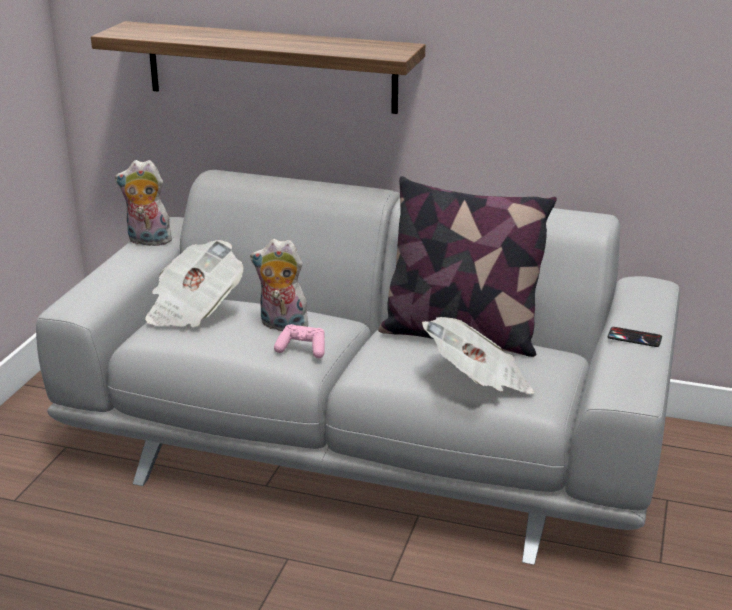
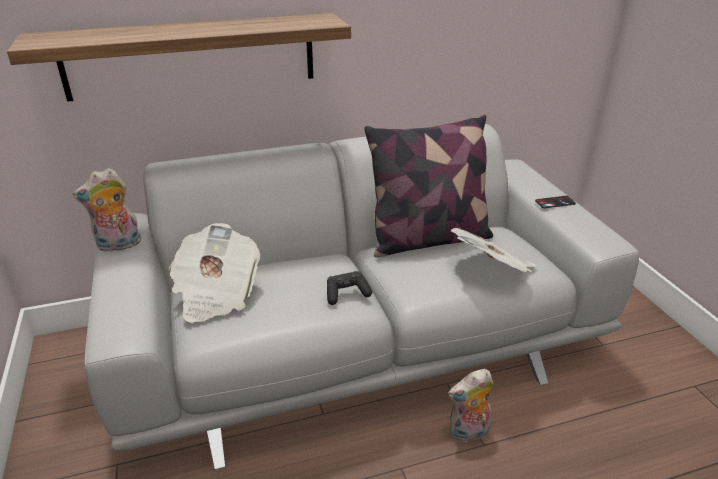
camera: 35 degrees left, 5 degrees up
(281, 326) = (302, 280): plush toy -> plush toy (468, 433)
(302, 349) = (346, 294): pink game controller -> black game controller

